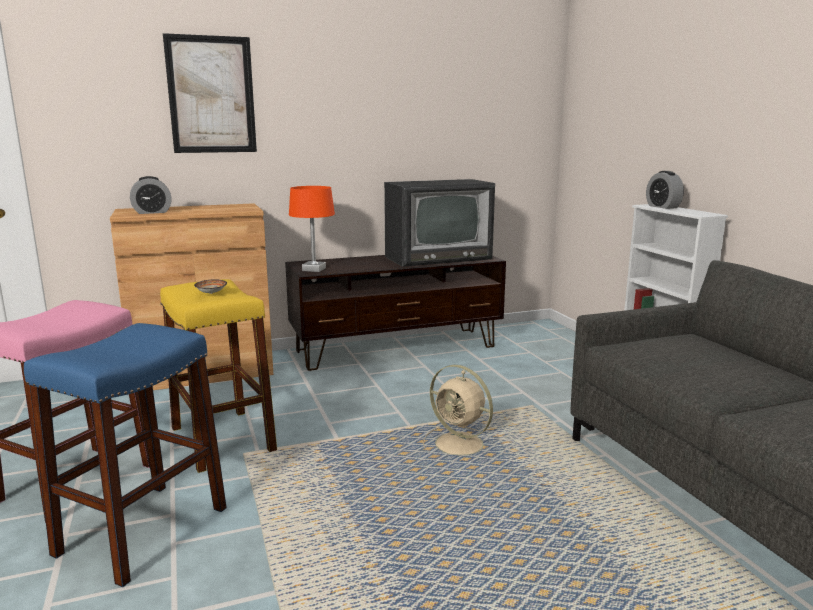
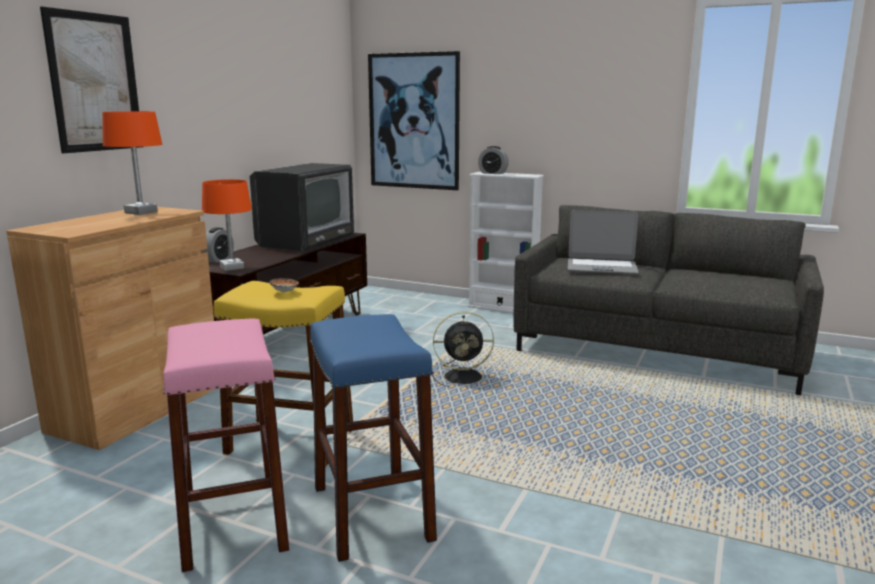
camera: 45 degrees left, 0 degrees up
(152, 212) = (88, 226): alarm clock -> alarm clock (218, 259)
(224, 207) = (140, 212): none -> orange table lamp
(461, 445) = (465, 377): beige fan -> black fan
(608, 138) = (414, 121): none -> picture
(702, 360) = (601, 267): none -> laptop

